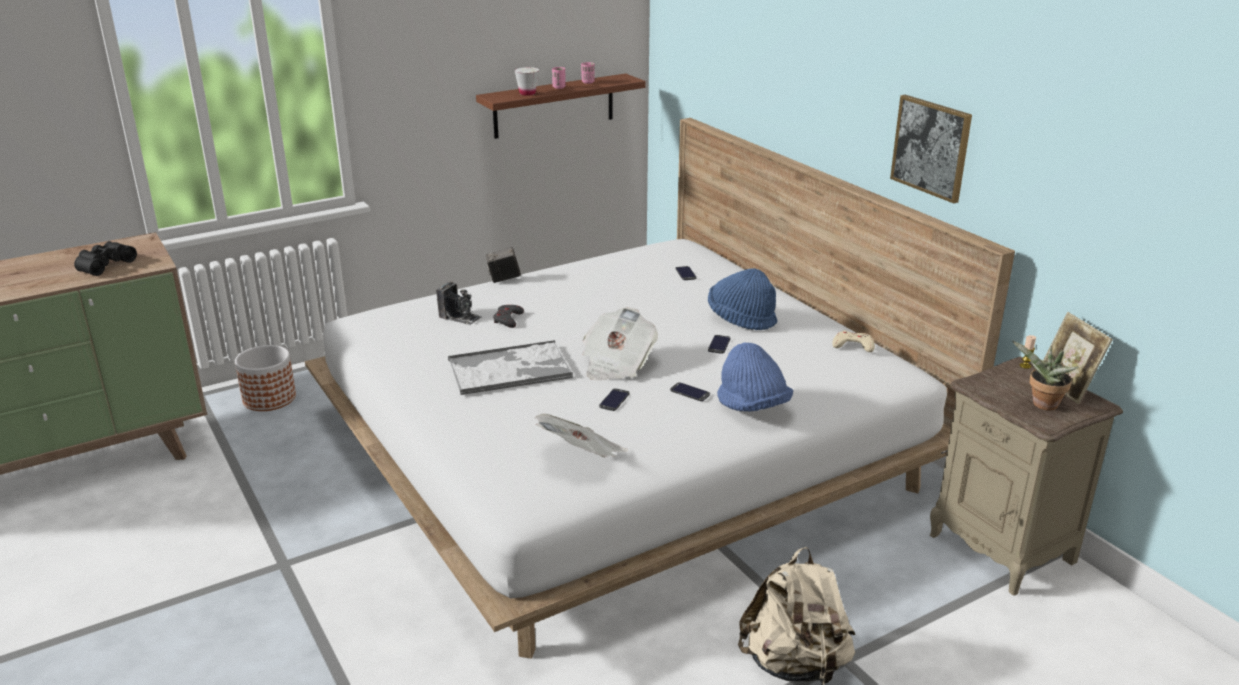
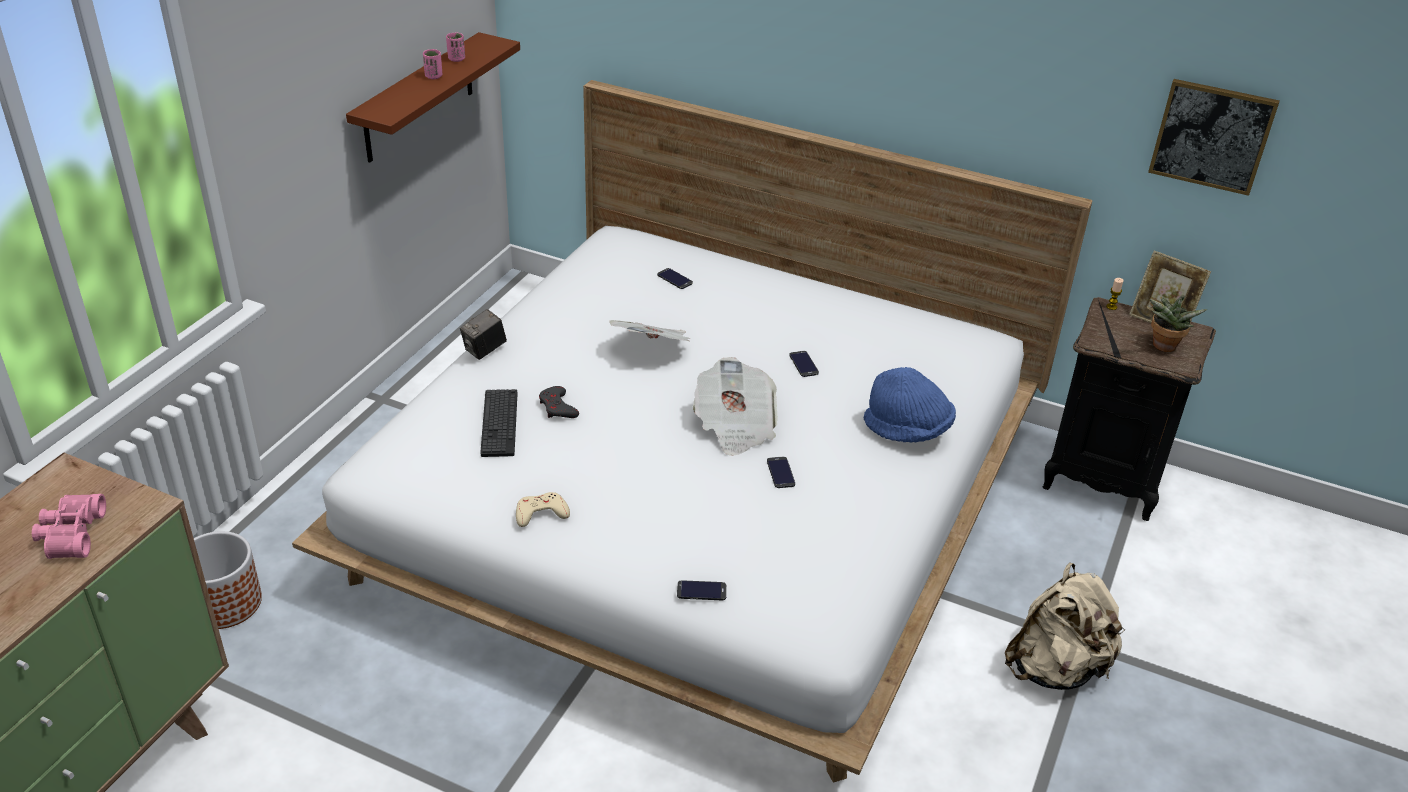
camera: 35 degrees left, 10 degrees up
(104, 265) = (70, 535): black binoculars -> pink binoculars
(460, 317) = (499, 423): camera -> keyboard
(511, 369) = (637, 474): tray -> none
(527, 93) = (410, 97): white cup -> none
(582, 457) = (824, 554): newspaper -> newspaper (653, 348)
(690, 392) = (838, 435): phone -> phone (701, 591)
(741, 319) = (790, 323): blue hat -> none
(853, 345) = (918, 321): beige game controller -> beige game controller (541, 513)
(931, 147) = (974, 102): picture -> picture (1212, 136)
(1001, 550) = (1104, 480): beige nightstand -> black nightstand

